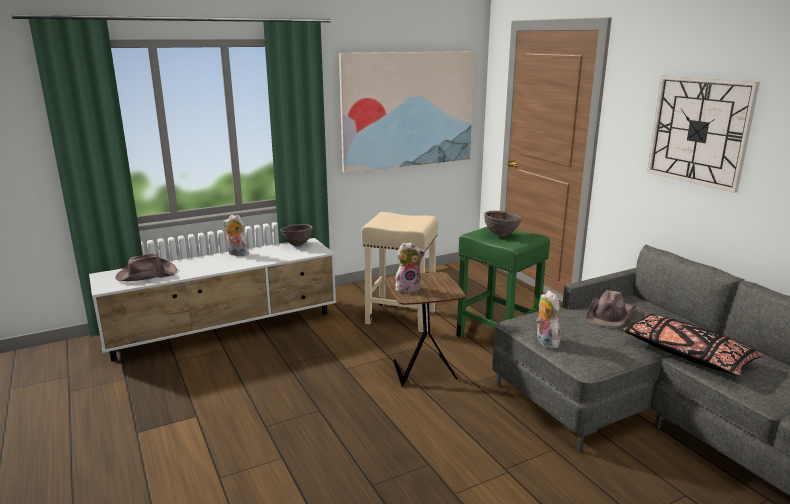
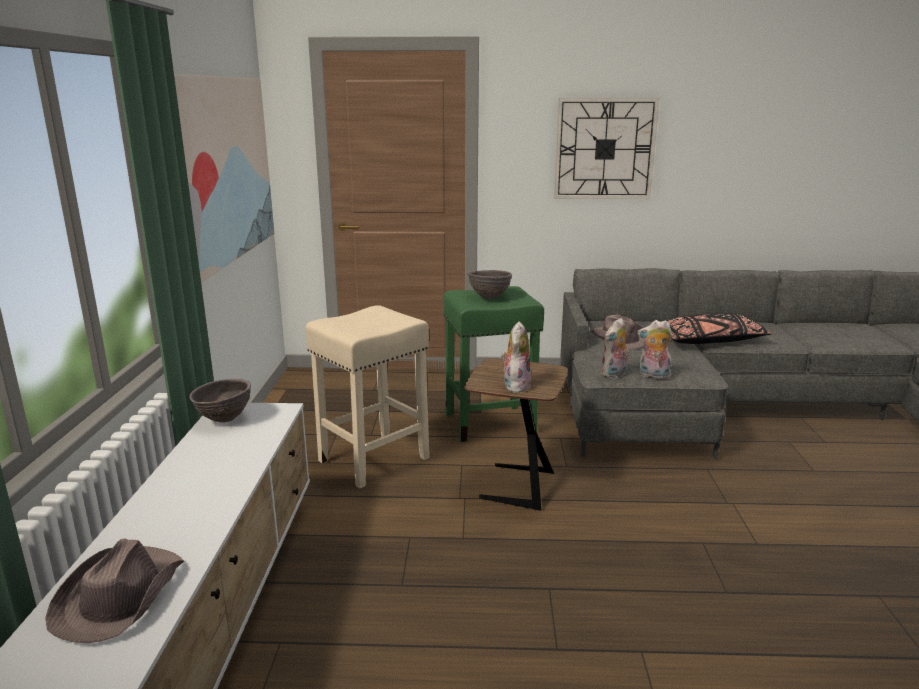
camera: 60 degrees left, 0 degrees up
(237, 254) = (175, 475): plush toy -> plush toy (614, 374)

